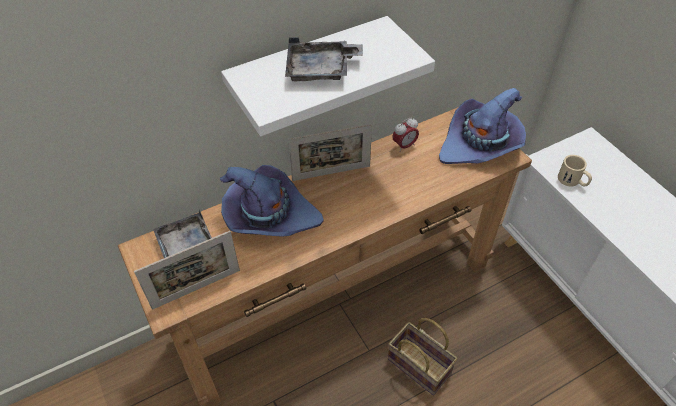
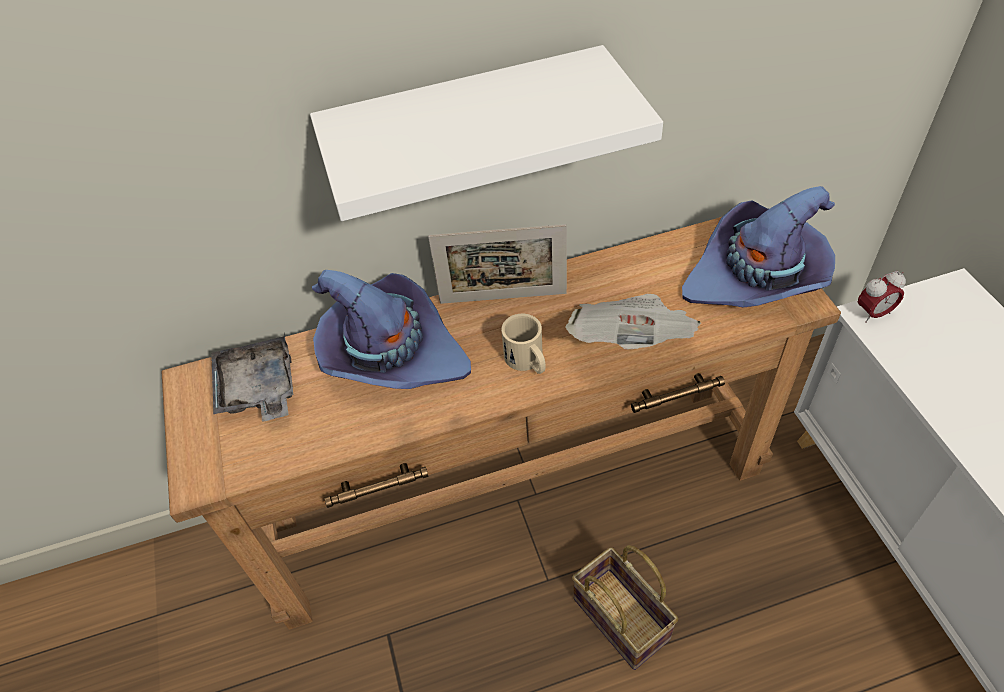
camera: 15 degrees right, 0 degrees up
(196, 289) = (252, 454): picture frame -> none
(321, 70) = (466, 122): grey tray -> none
(404, 146) = (629, 267): alarm clock -> alarm clock (873, 313)
(415, 191) = (630, 342): none -> newspaper
(572, 181) = (913, 355): beige mug -> beige mug (528, 361)

